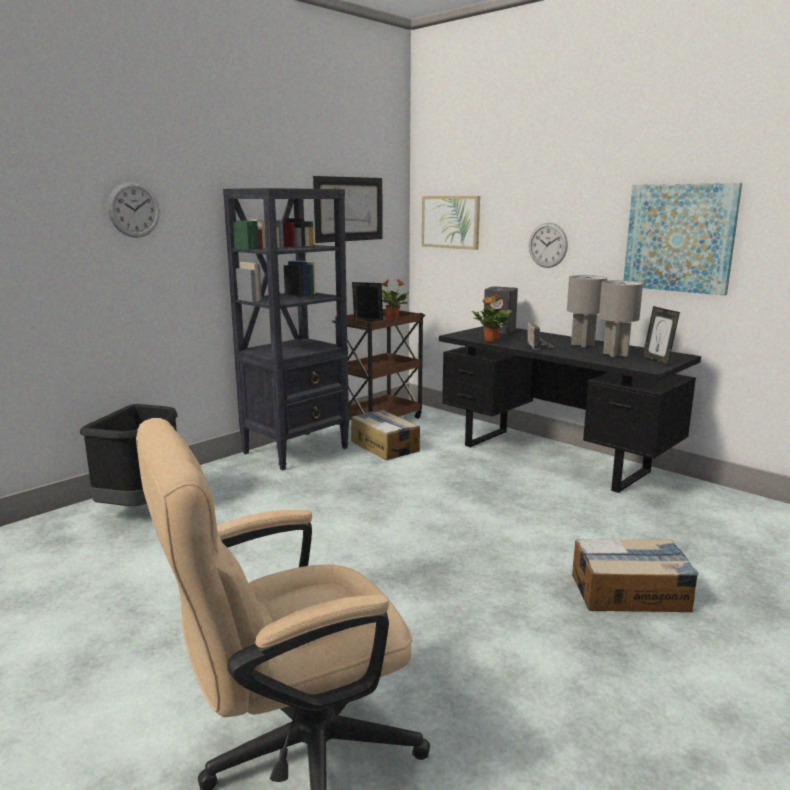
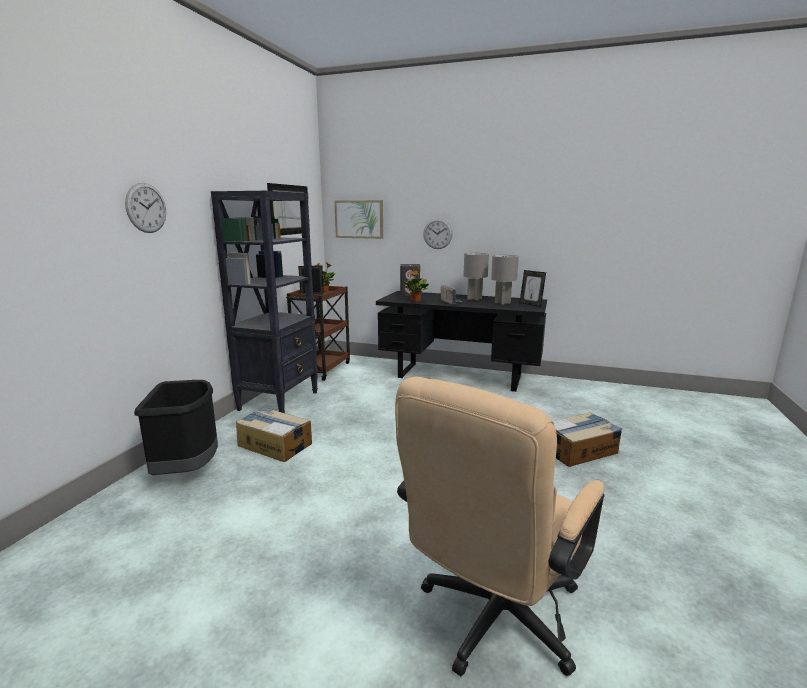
camera: 25 degrees left, 0 degrees up
(385, 446) = (343, 386): cardboard box -> cardboard box (275, 444)
(679, 238) = (529, 226): picture -> none

